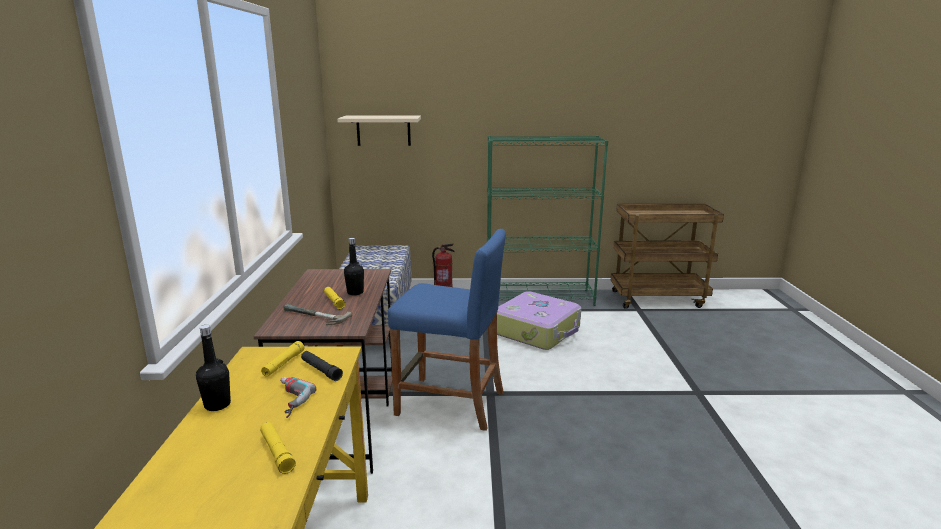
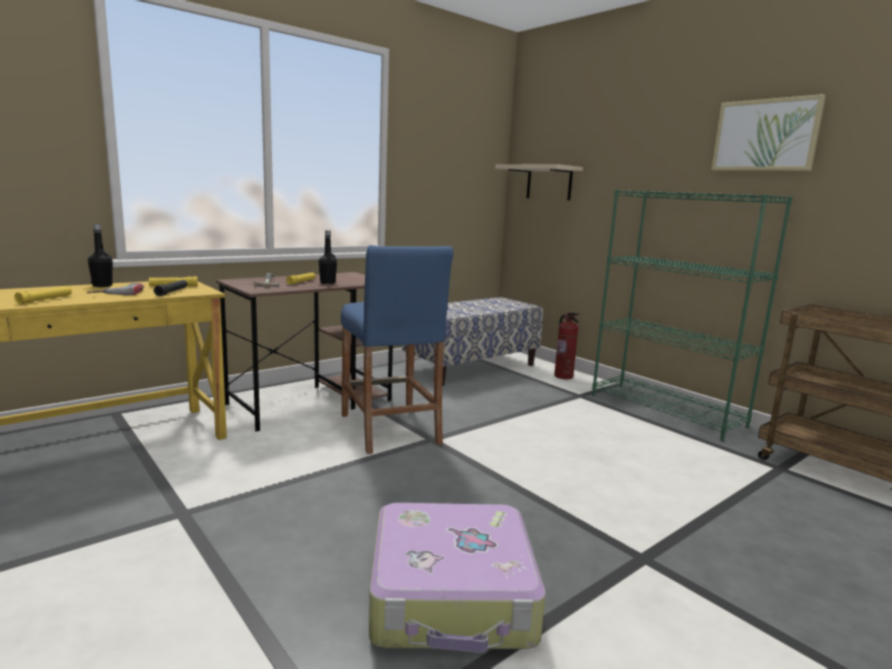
camera: 50 degrees right, 5 degrees down
(537, 331) = (591, 428): suitcase -> suitcase (452, 596)
(574, 93) = (765, 135): none -> picture

